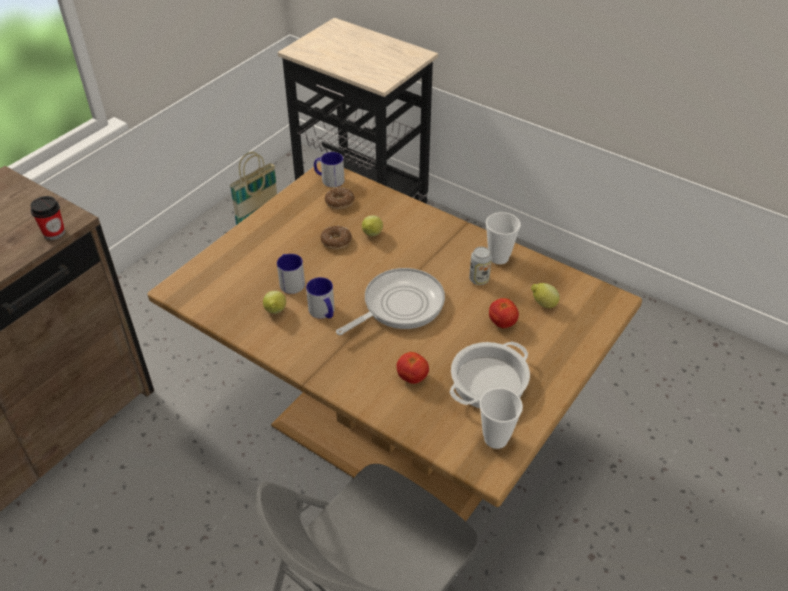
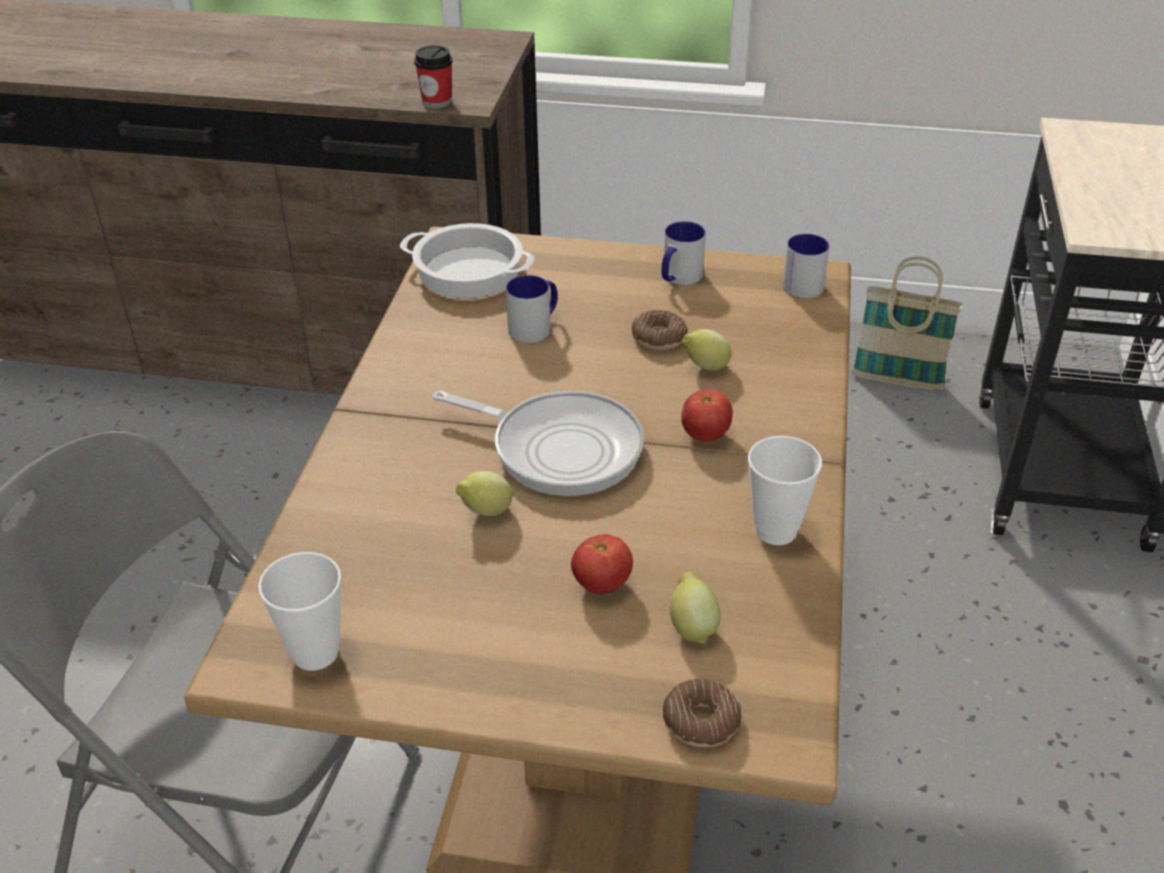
camera: 65 degrees right, 5 degrees down
(275, 312) = (462, 335): lemon -> lemon (485, 512)
(323, 312) = (491, 378): mug -> mug (678, 278)
(339, 202) = (755, 310): donut -> donut (701, 721)
(412, 377) = (405, 512): tomato -> tomato (705, 434)
(479, 279) = (694, 522): can -> none
(488, 381) = (444, 606): cooking pot -> cooking pot (470, 271)

